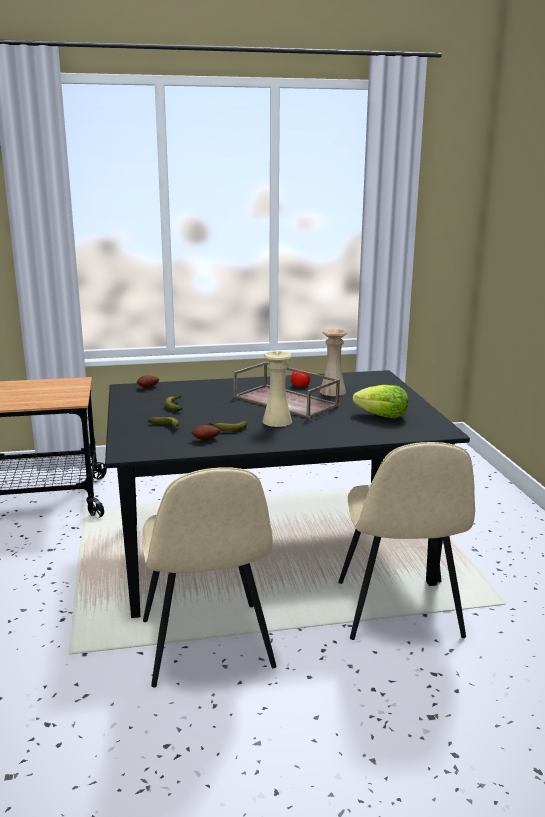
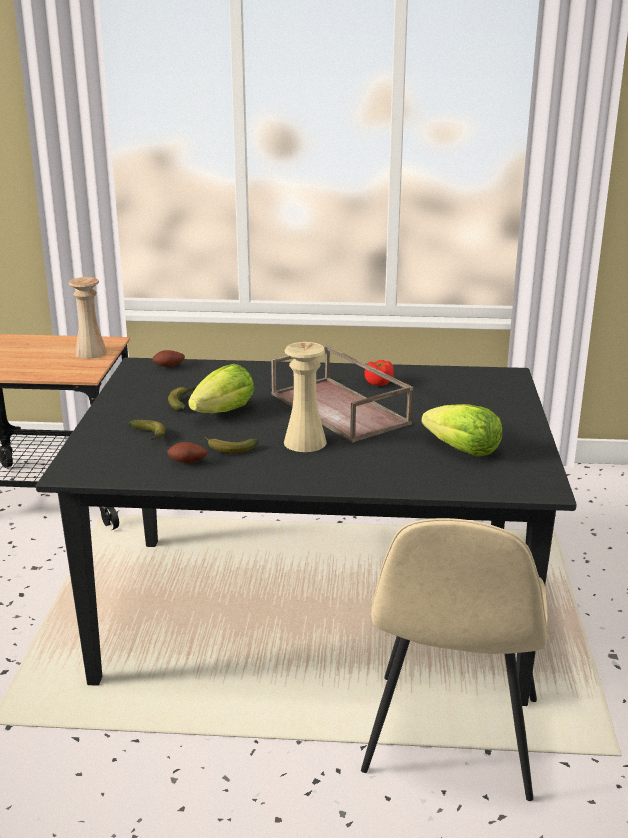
camera: 15 degrees right, 5 degrees up
(206, 646) = (163, 745): beige chair -> none
(208, 409) = (224, 412): none -> lettuce
(332, 391) = (418, 399): beige vase -> beige vase (91, 353)

